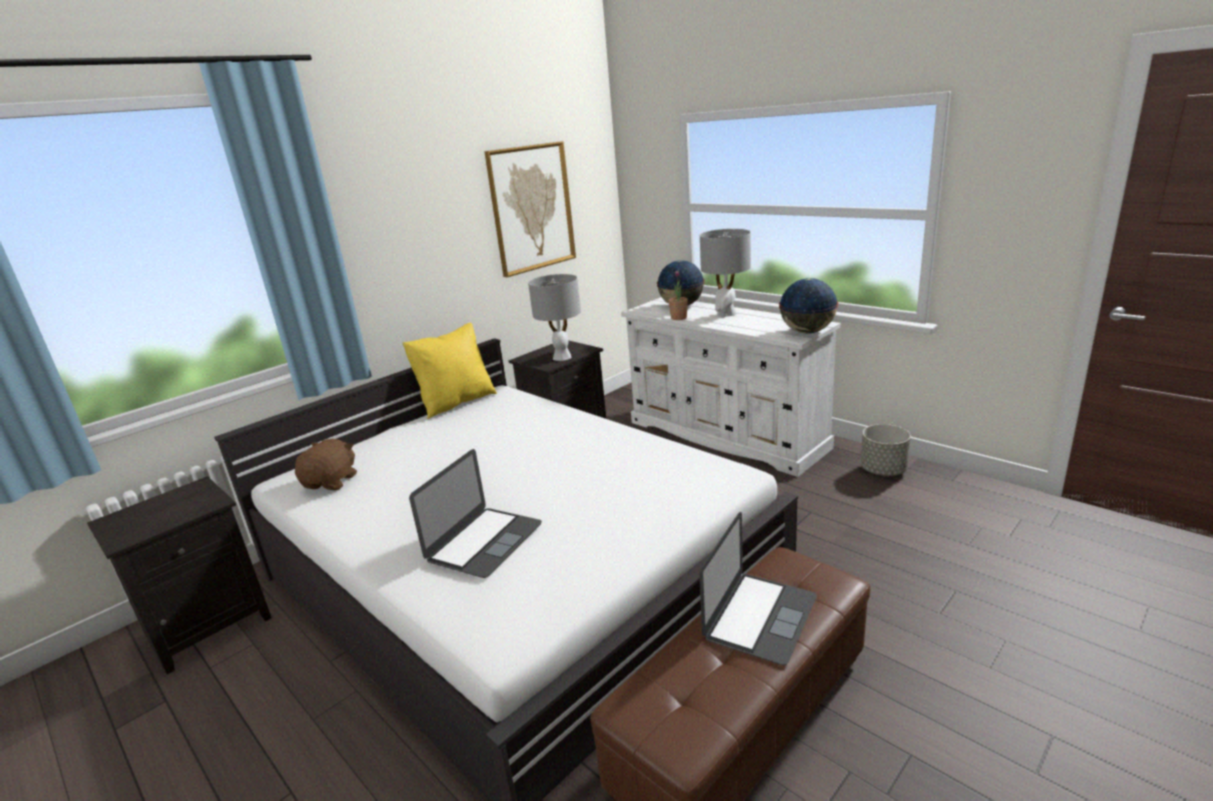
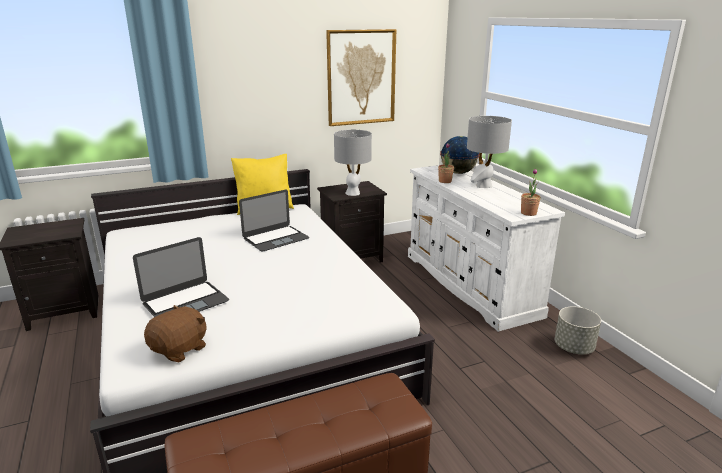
camera: 20 degrees right, 0 degrees up
(332, 482) = (147, 240): brown plush toy -> brown plush toy (180, 349)
(760, 616) = (327, 415): laptop -> laptop (276, 238)
(807, 332) = (528, 213): globe -> potted plant

